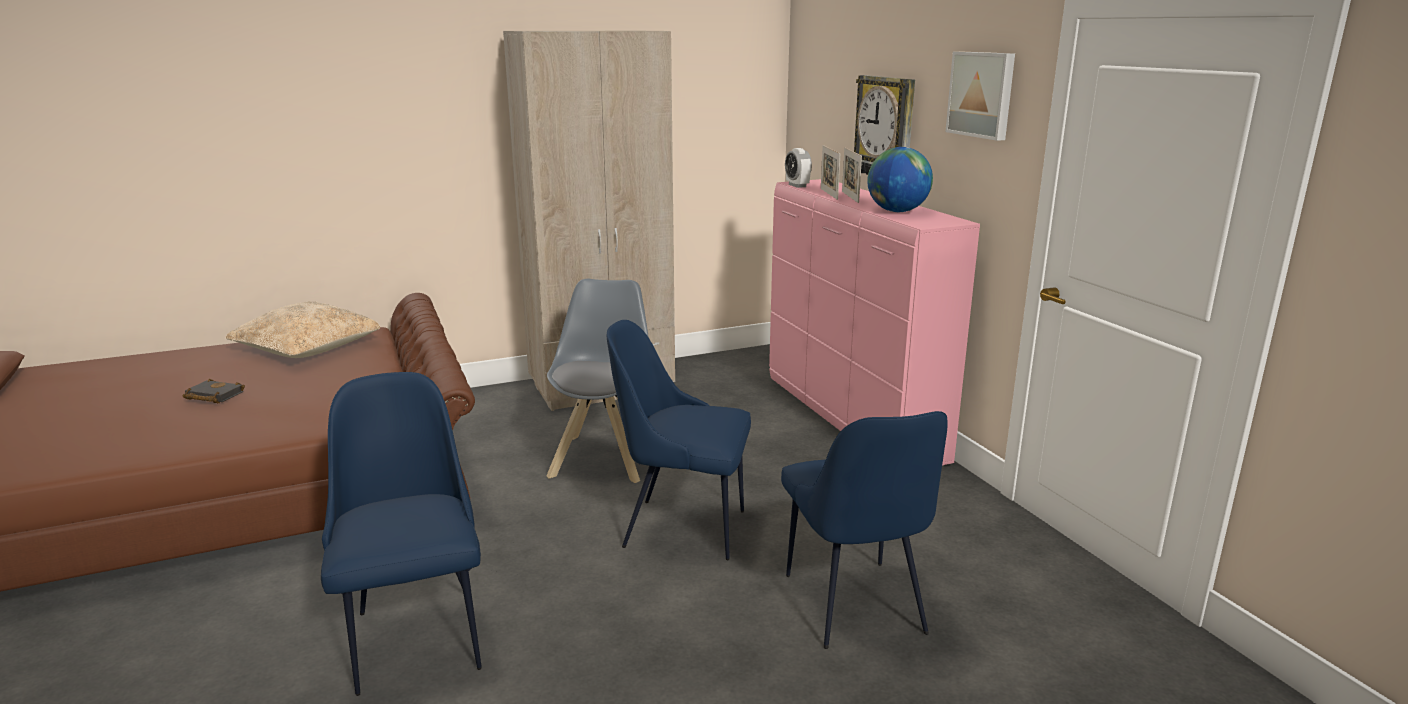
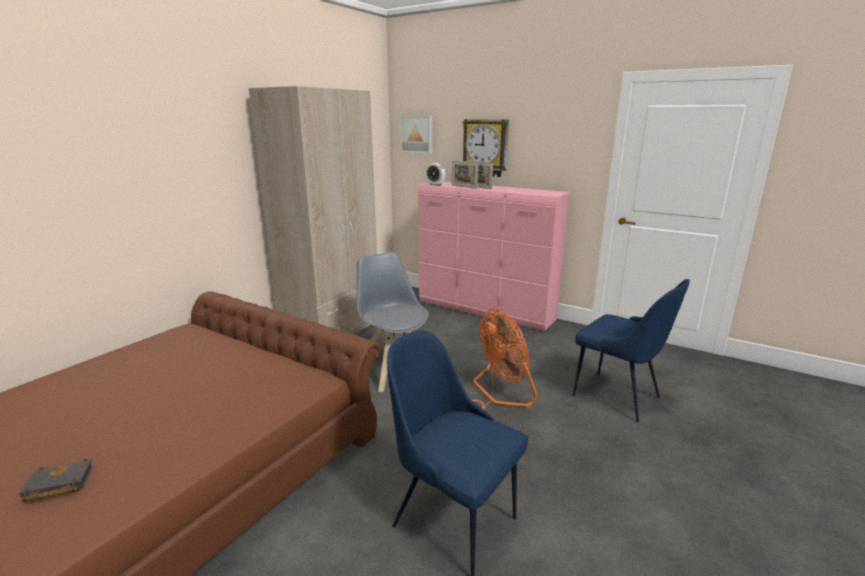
camera: 35 degrees left, 0 degrees up
(212, 396) = (137, 412): black book -> black book (57, 485)
(307, 347) = (153, 352): beige pillow -> none
(683, 529) = (495, 392): blue chair -> orange fan
(897, 211) = (521, 191): globe -> none
(982, 94) = (563, 124): picture -> picture (417, 134)

